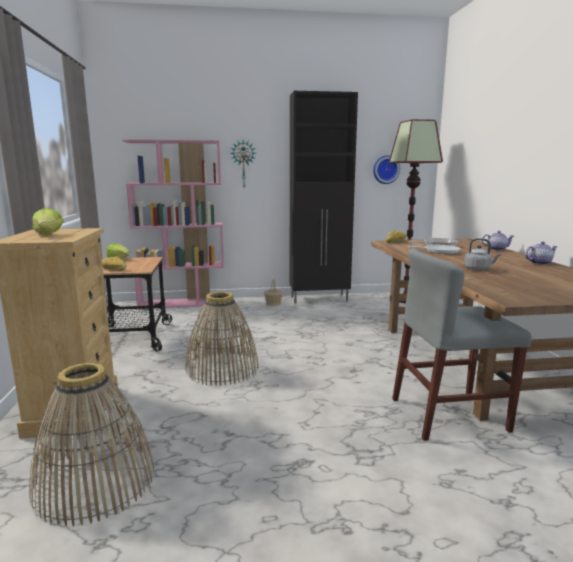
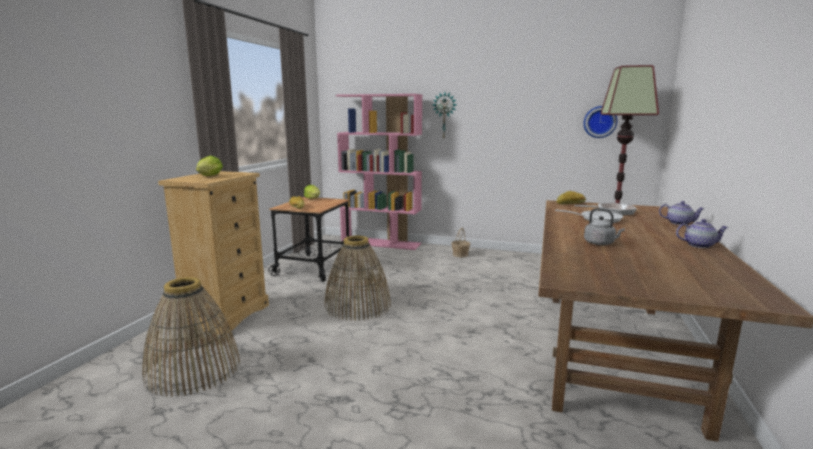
camera: 25 degrees right, 0 degrees up
(320, 299) = (512, 256): black cabinet -> none
(449, 414) = (524, 395): grey chair -> none

